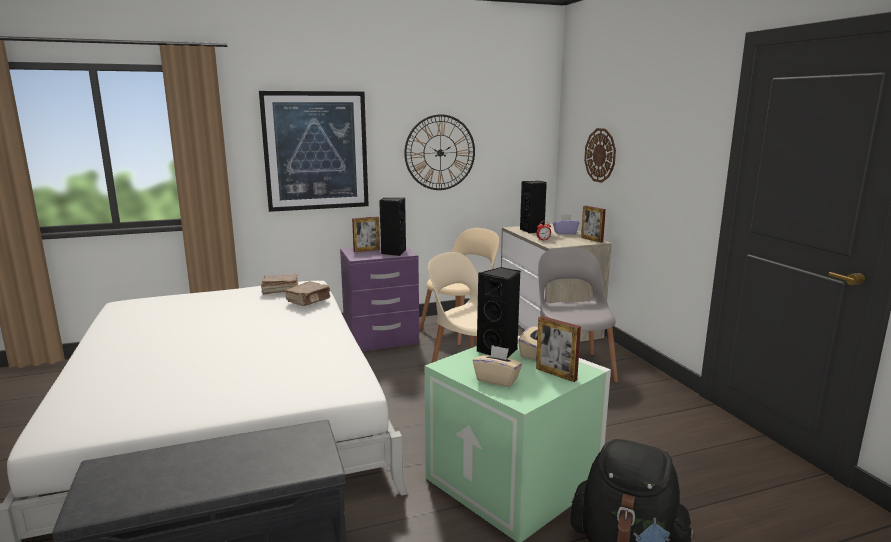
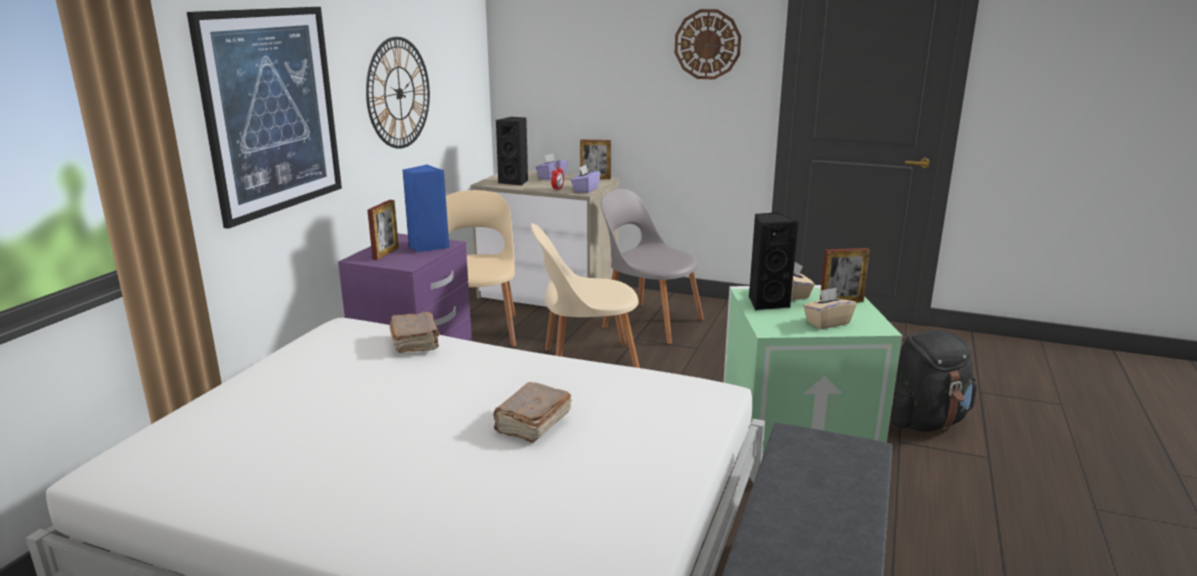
camera: 50 degrees left, 5 degrees up
(280, 290) = (337, 347): brown book -> brown book (532, 424)
(393, 252) = (428, 246): black speaker -> blue speaker
(559, 244) = (585, 190): none -> purple tissue box
(600, 155) = (581, 77): wall clock -> wall clock (707, 44)

